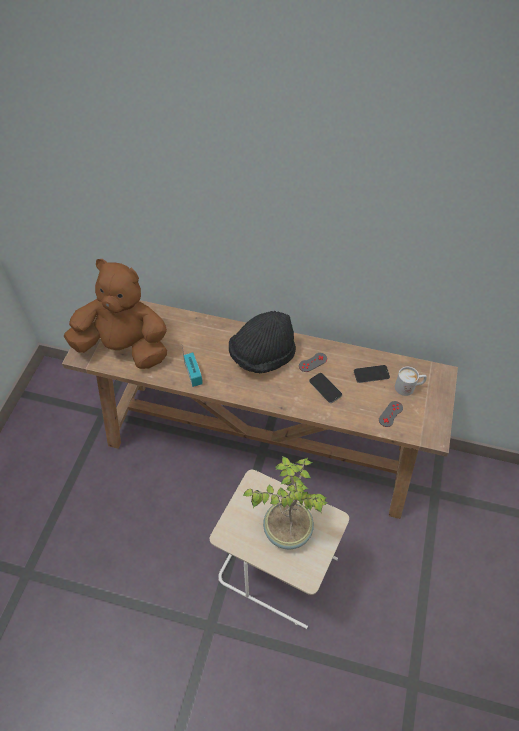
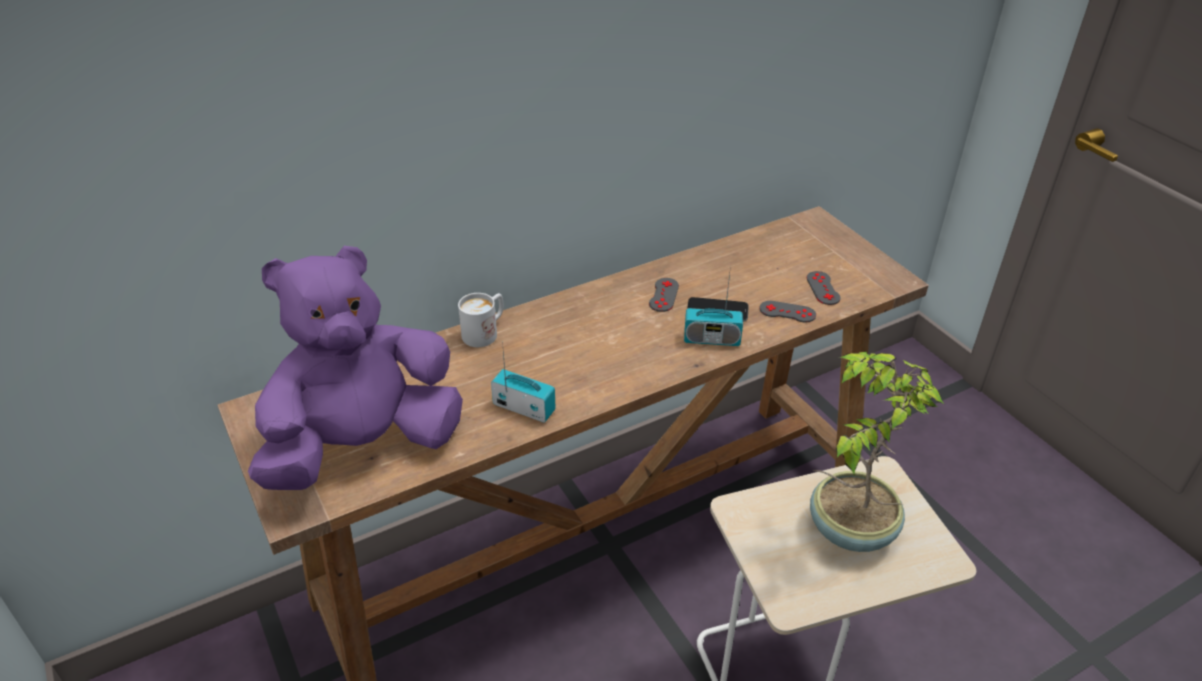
camera: 45 degrees left, 15 degrees down
(125, 347) = (364, 446): brown plush toy -> purple plush toy
(262, 355) = (590, 327): black hat -> none
(304, 400) = (711, 339): none -> radio
(356, 413) = (787, 312): none -> grey game controller
(371, 374) = (746, 265): phone -> none
(409, 387) = (802, 252): white mug -> white mug (485, 332)

